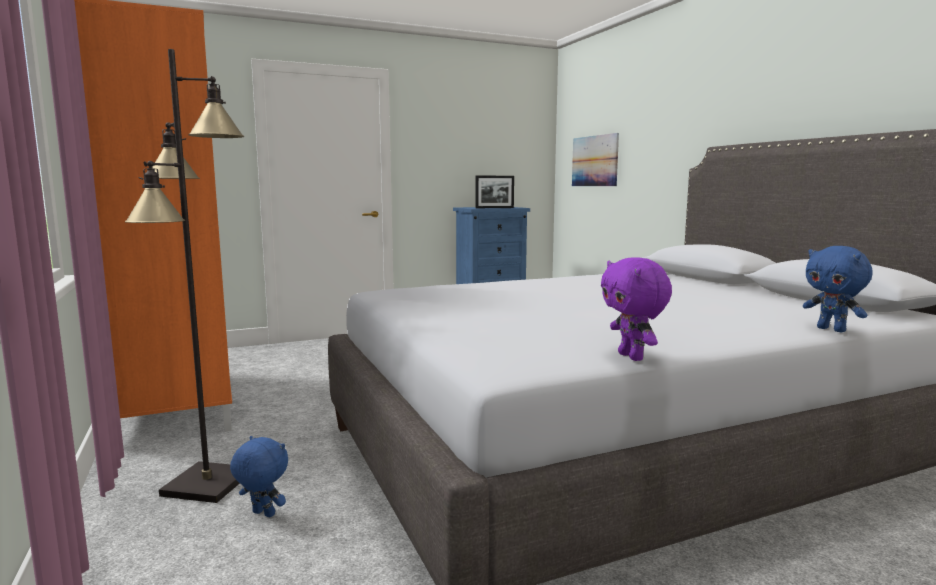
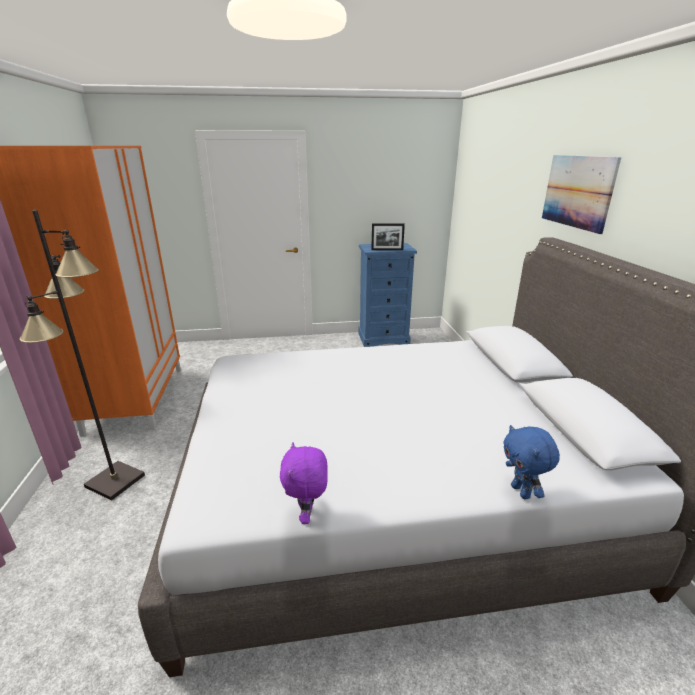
camera: 15 degrees right, 15 degrees up
(262, 514) = (130, 517): blue plush toy -> none
(594, 161) = (475, 213): picture -> picture (577, 191)

